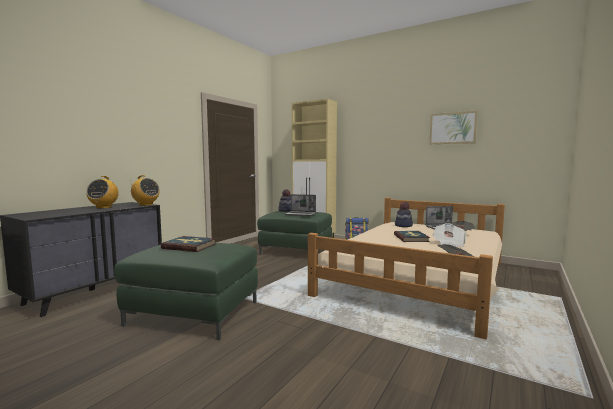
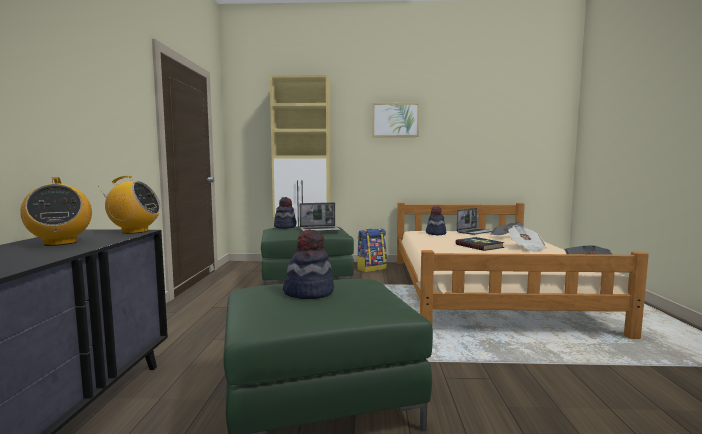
camera: 30 degrees left, 0 degrees up
(189, 246) = (309, 292): book -> hat
(452, 128) = (470, 122): picture -> picture (395, 120)

